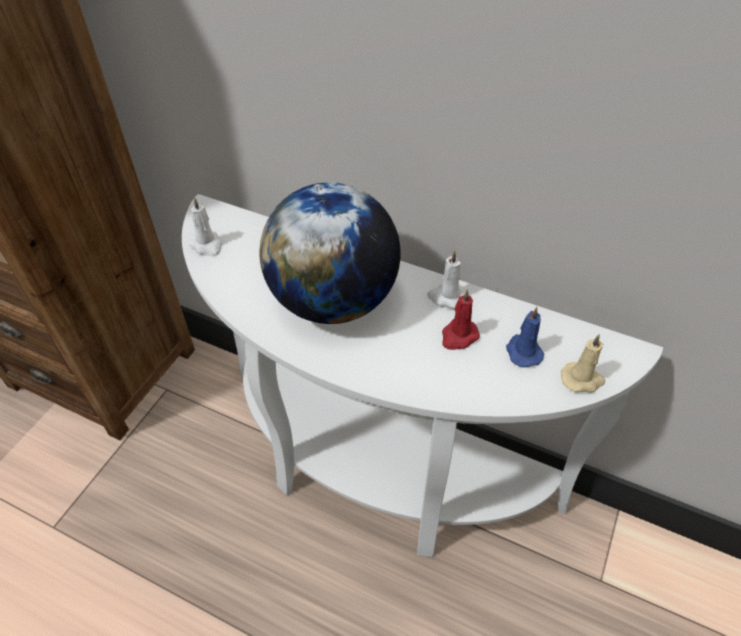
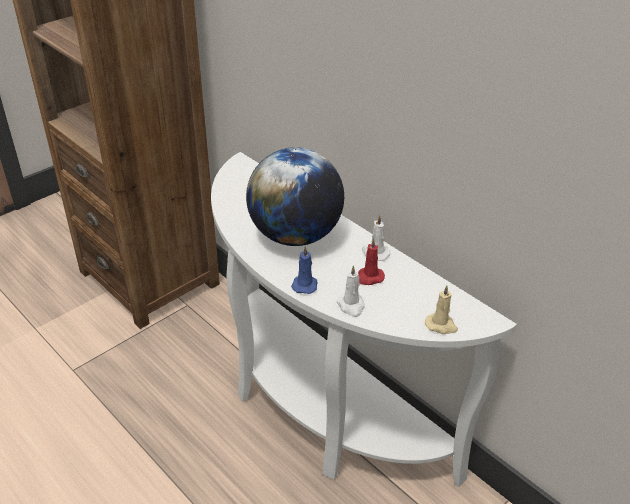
camera: 20 degrees right, 10 degrees down
(207, 245) = (230, 183): white candle -> white candle (351, 306)
(523, 351) = (409, 298): blue candle -> blue candle (305, 284)

